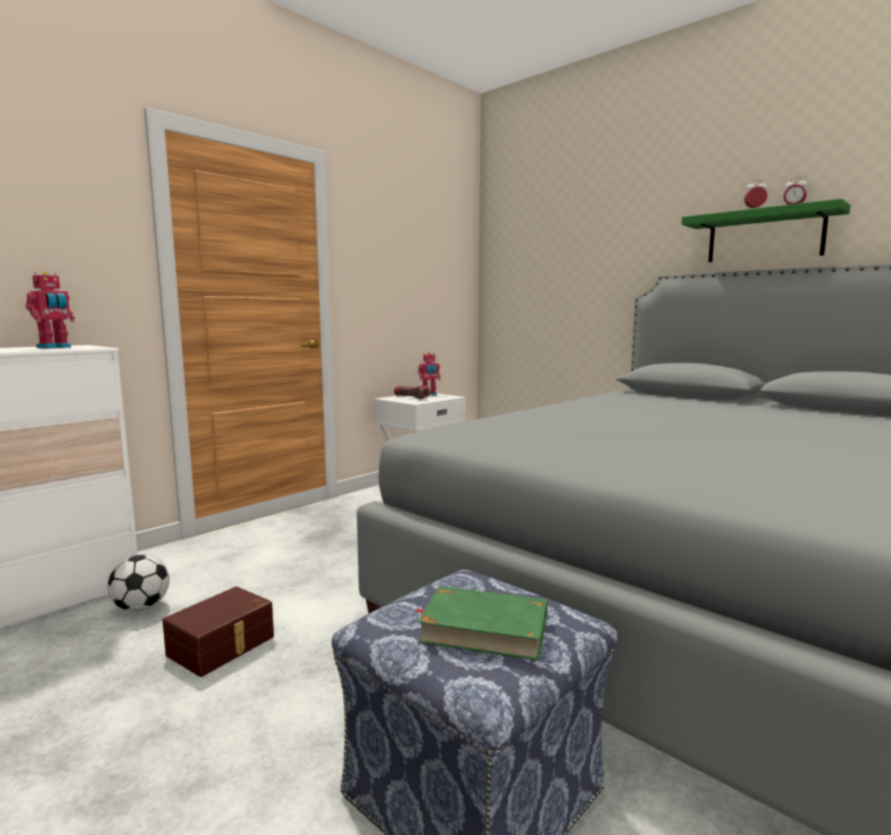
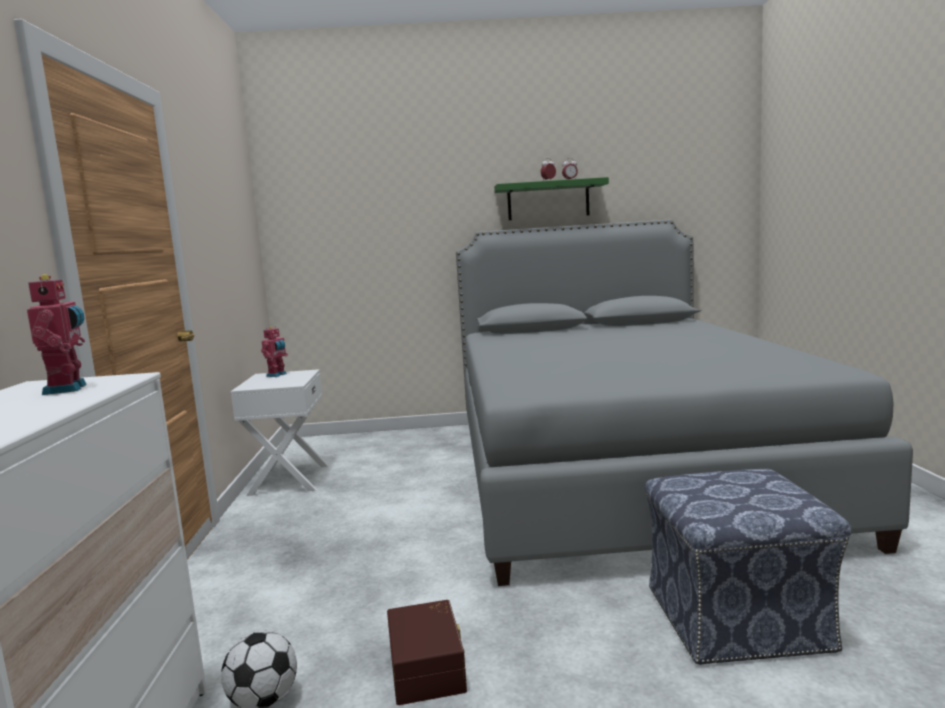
camera: 45 degrees left, 0 degrees up
(411, 397) = (269, 381): flashlight -> none
(484, 629) = (757, 491): green book -> none

